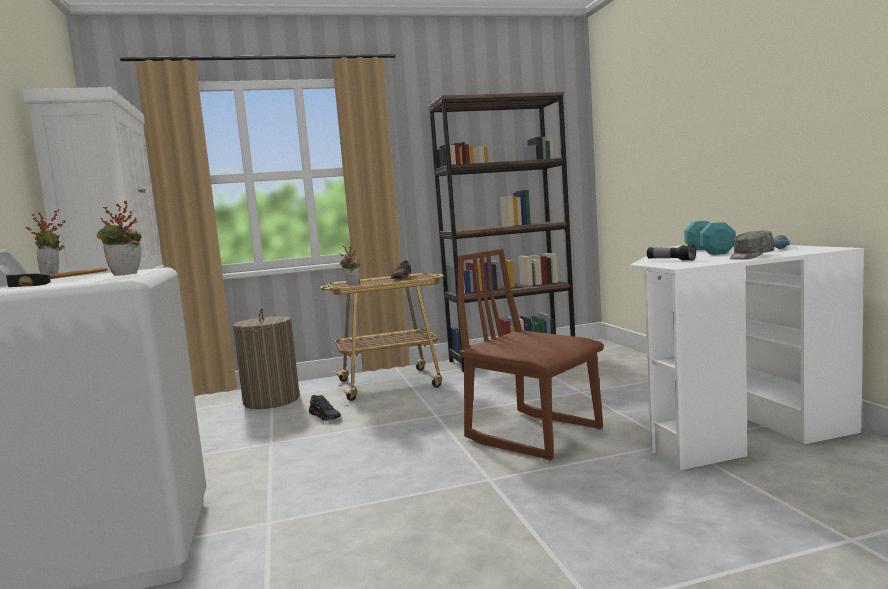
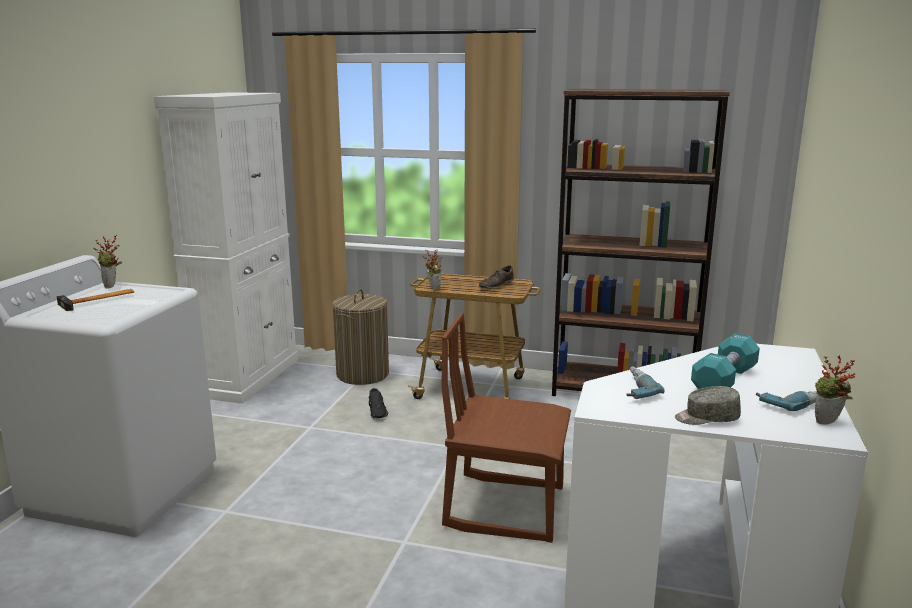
camera: 30 degrees right, 10 degrees up
(126, 275) = (132, 305): potted plant -> potted plant (828, 423)
(534, 434) = (505, 506): brown chair -> brown chair turned 60 degrees counterclockwise
(670, 260) = (633, 389): flashlight -> power drill

